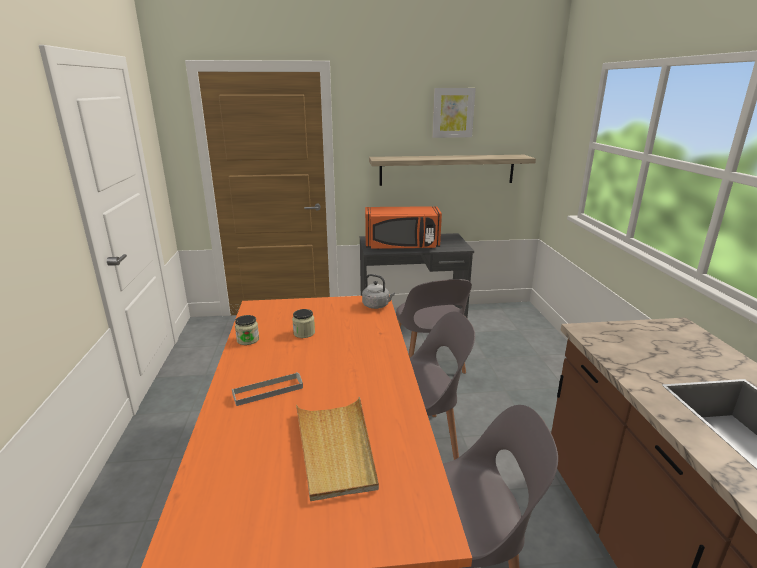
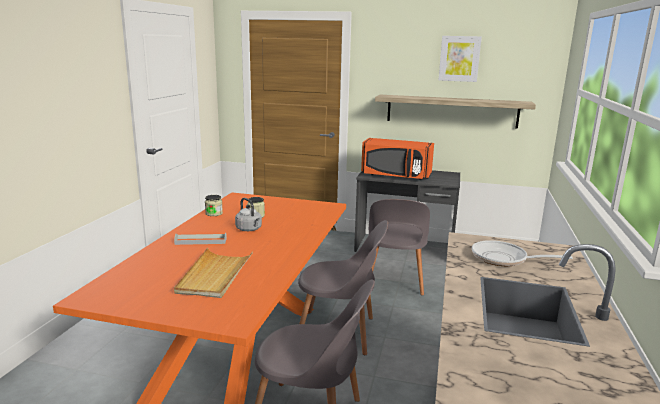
camera: 20 degrees right, 5 degrees down
(377, 305) = (328, 209): grey kettle -> grey kettle (249, 229)
(651, 351) = (504, 259): none -> frying pan

